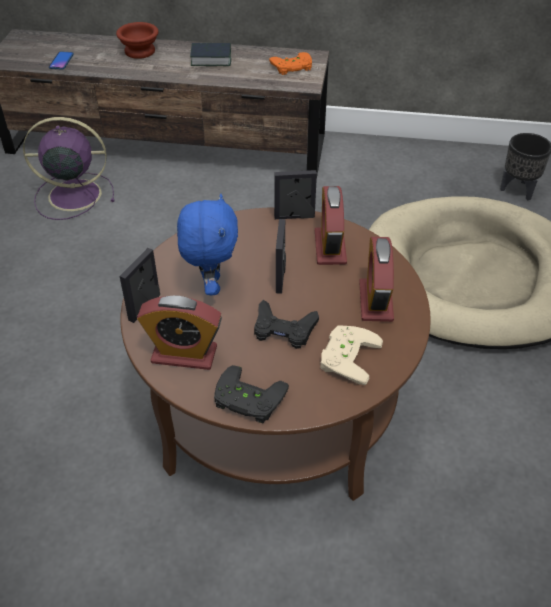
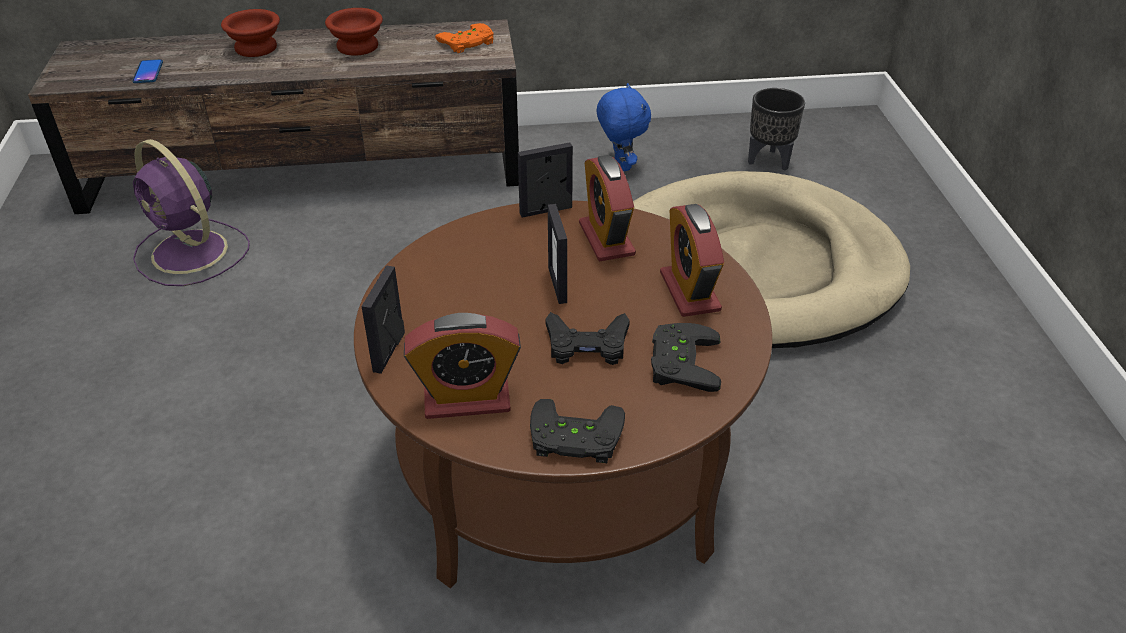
camera: 15 degrees left, 5 degrees down
(72, 195) = (192, 253): purple fan -> purple fan turned 120 degrees counterclockwise
(211, 59) = (357, 46): book -> brown bowl
(211, 285) = (469, 309): blue plush toy -> blue plush toy (620, 165)
(345, 356) = (679, 362): beige game controller -> black game controller

